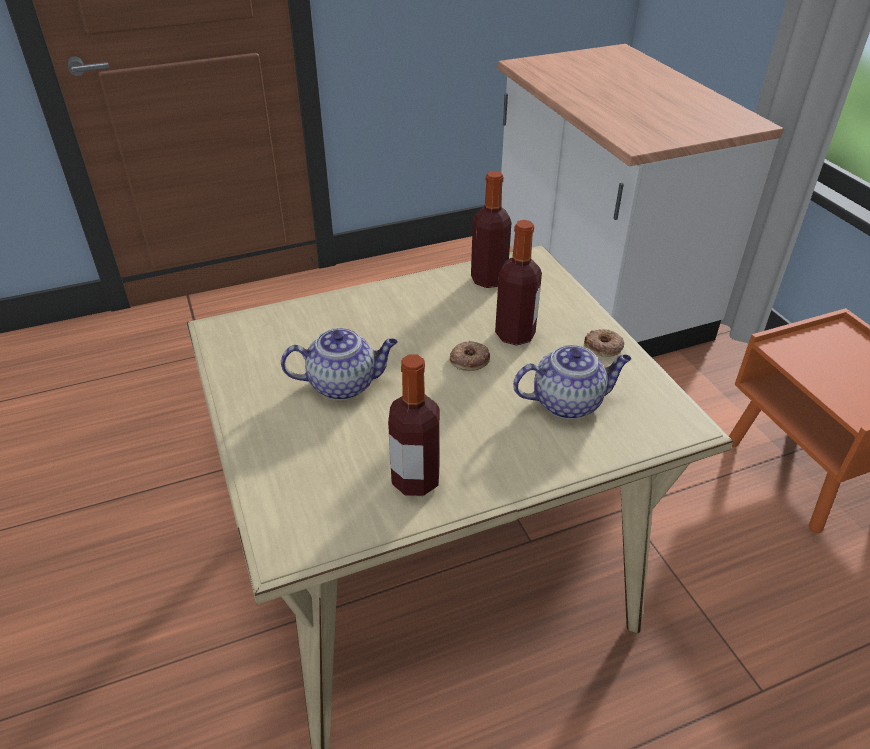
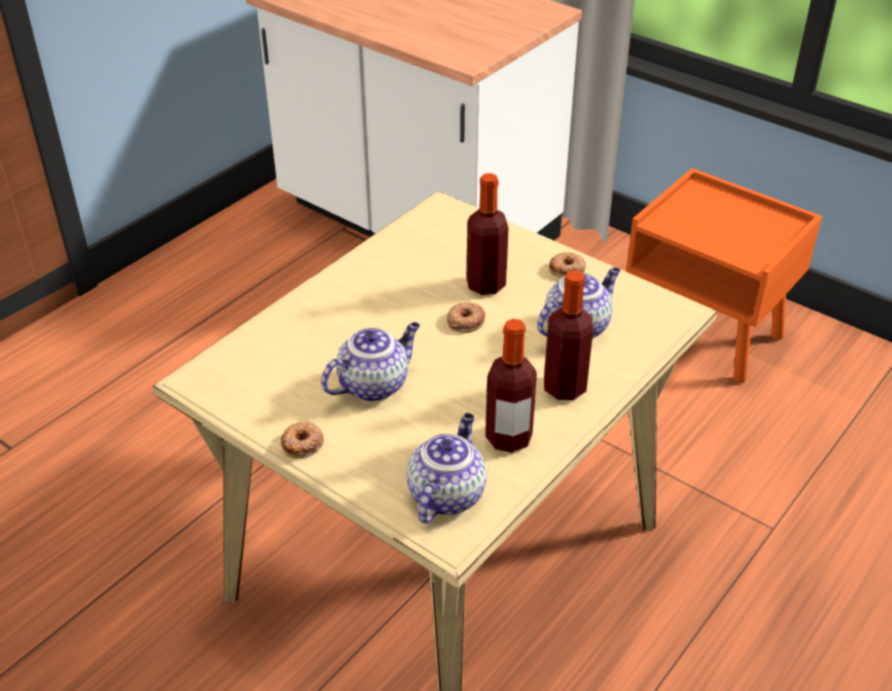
camera: 30 degrees left, 0 degrees up
(244, 411) = (303, 443): none -> donut
(315, 508) = (446, 494): none -> teapot
(488, 279) = (419, 240): bottle -> bottle (564, 387)

